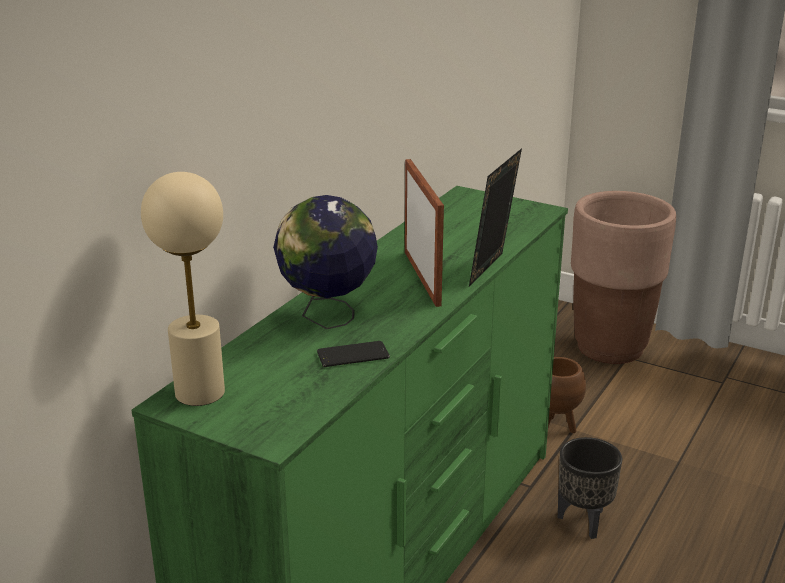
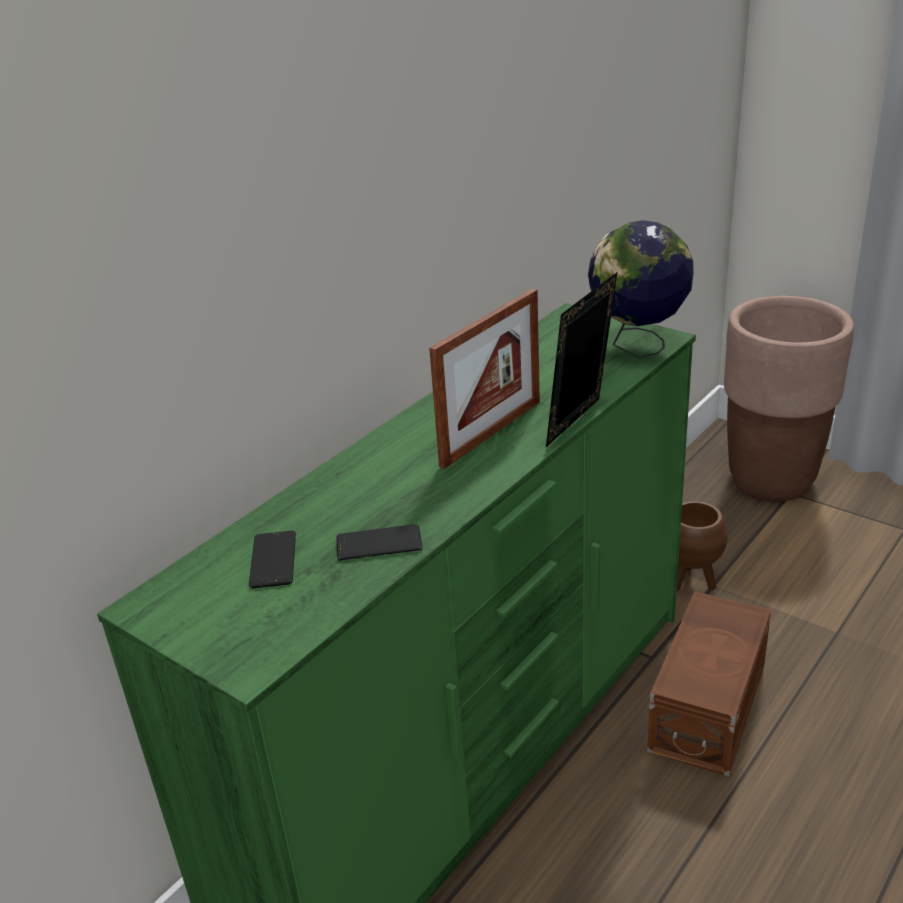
camera: 10 degrees right, 5 degrees up
(200, 392) = (183, 592): beige table lamp -> none
(269, 368) = (273, 560): none -> phone
(328, 317) = (363, 488): globe -> globe (638, 346)
(422, 278) = (491, 433): picture frame -> picture frame turned 45 degrees clockwise
(584, 521) = (711, 706): black planter -> brown storage box

